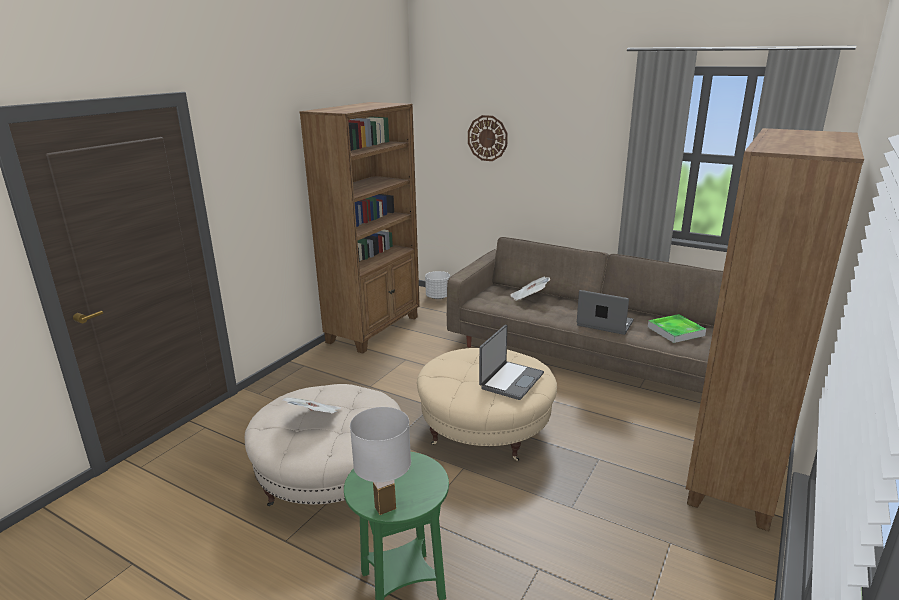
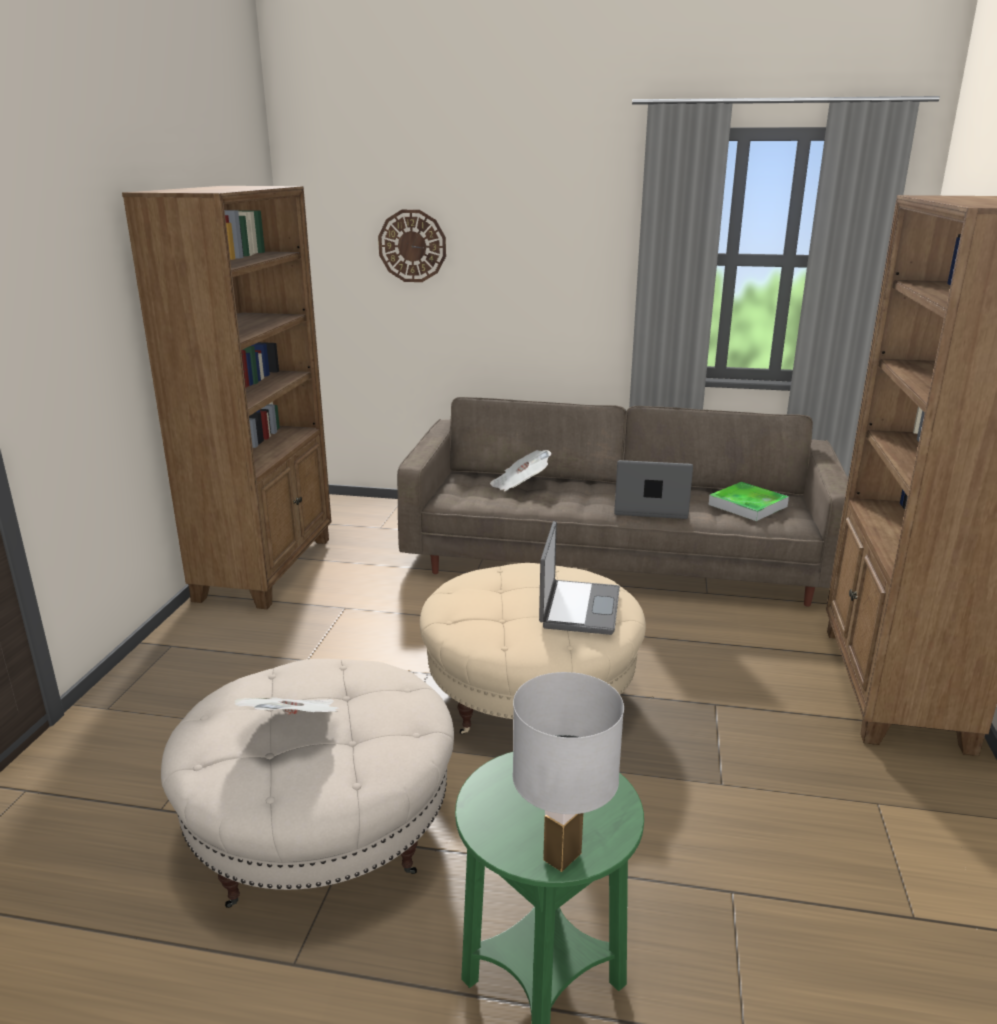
camera: 20 degrees left, 0 degrees up
(438, 297) = (346, 505): white planter -> none

